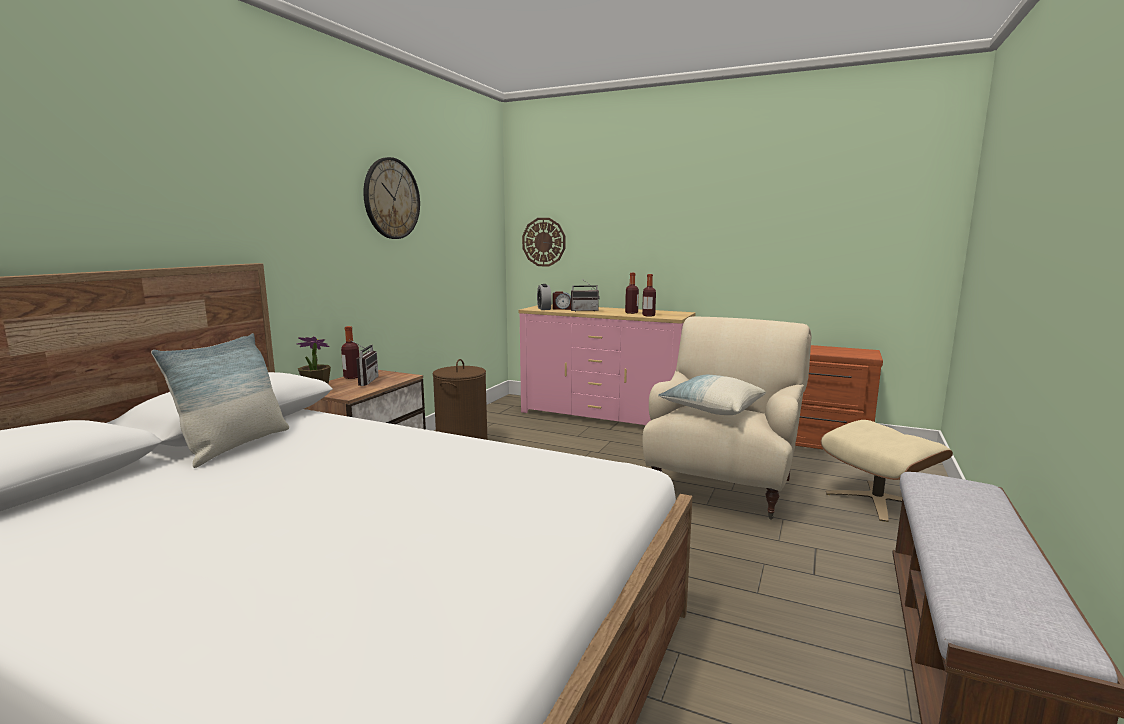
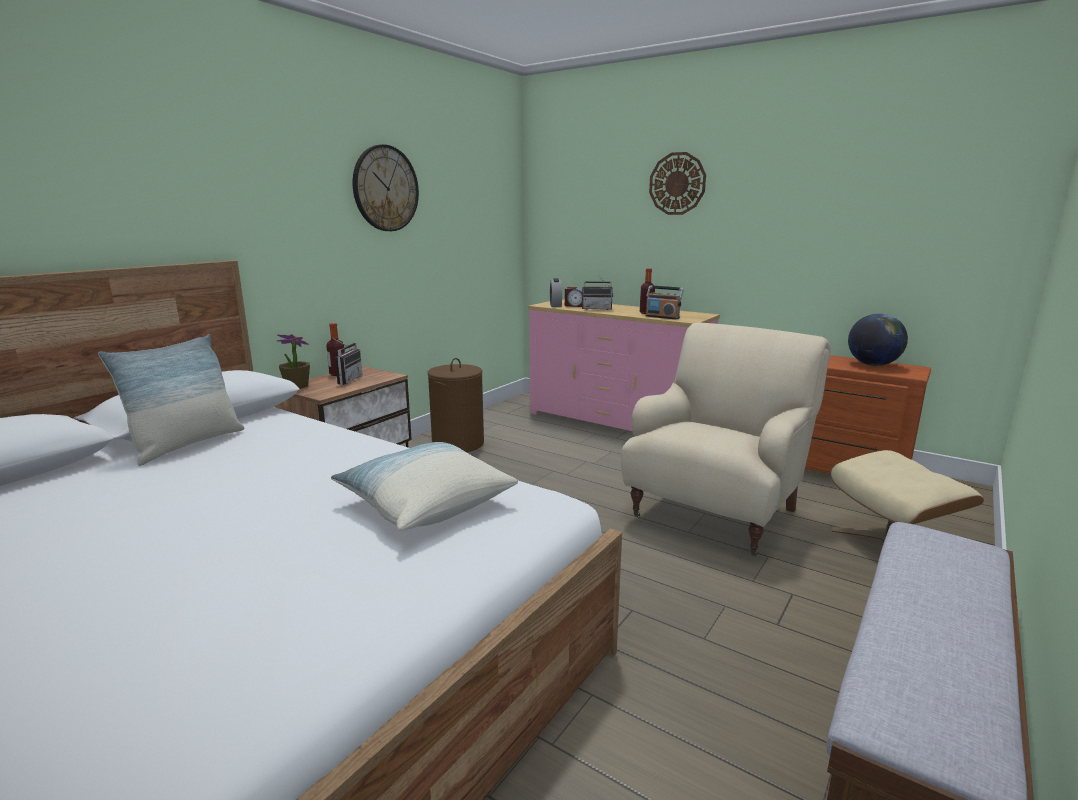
camera: 10 degrees right, 5 degrees up
(544, 242) = (562, 231): wall clock -> wall clock (677, 184)
(648, 315) = (662, 317): bottle -> radio
(712, 409) = (699, 430): pillow -> pillow (424, 504)
(833, 350) = (873, 364): none -> globe

